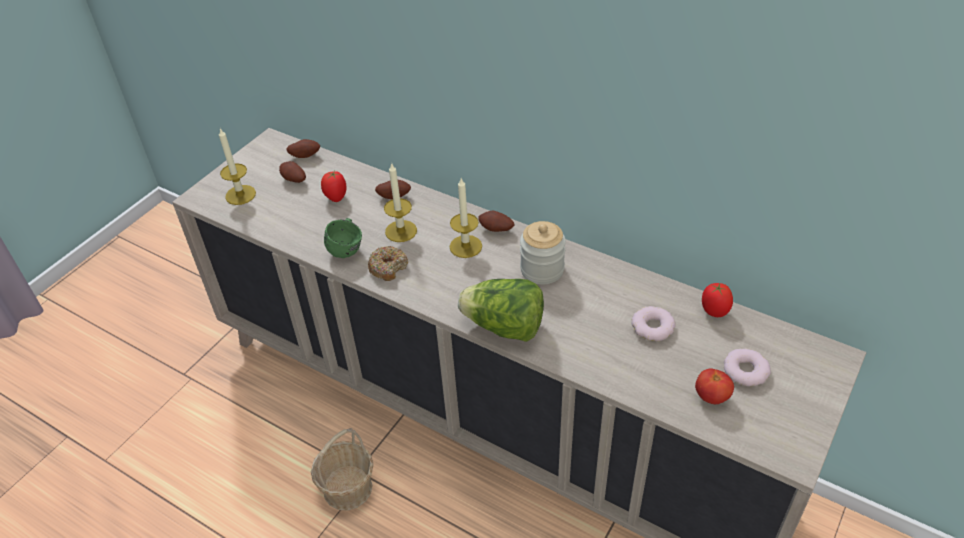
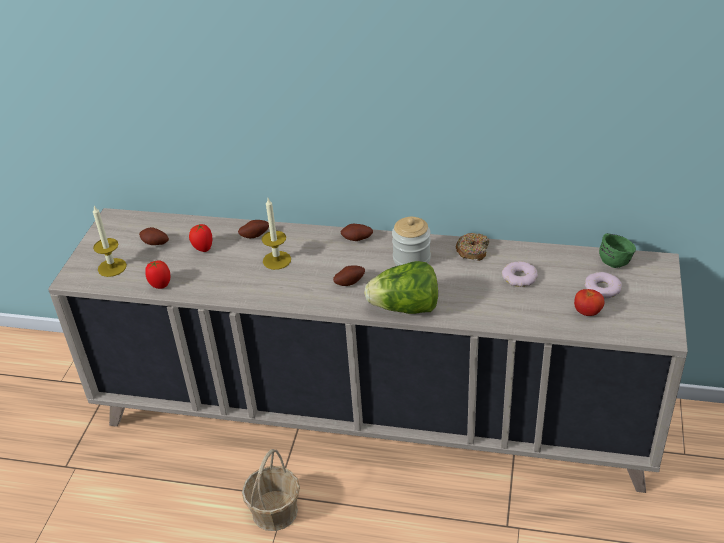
camera: 20 degrees left, 5 degrees down
(305, 155) = (153, 222): potato -> potato (349, 282)
(347, 248) = (238, 284): green mug -> green mug (613, 260)
(388, 267) = (282, 290): donut -> donut (473, 251)
(465, 246) = (339, 258): candle -> none
(714, 311) = (558, 254): tomato -> tomato (160, 285)

